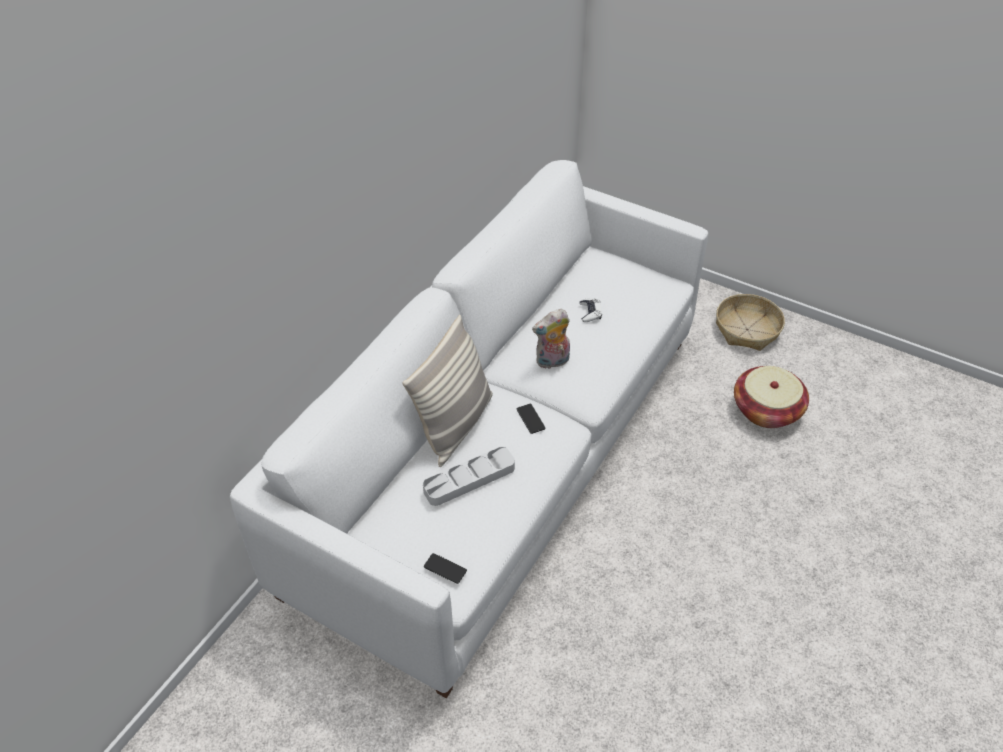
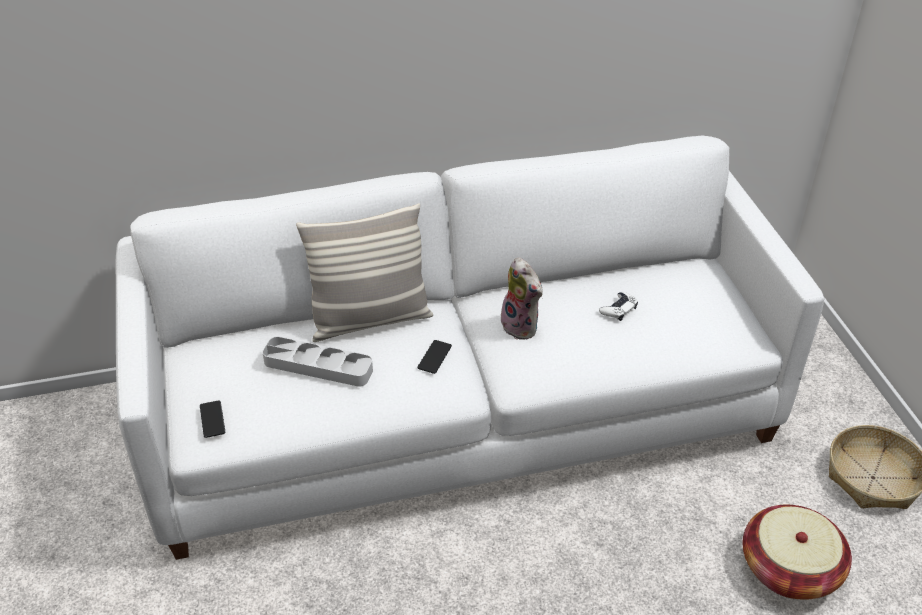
camera: 45 degrees right, 5 degrees down
(552, 362) = (522, 326): plush toy -> plush toy turned 150 degrees counterclockwise

